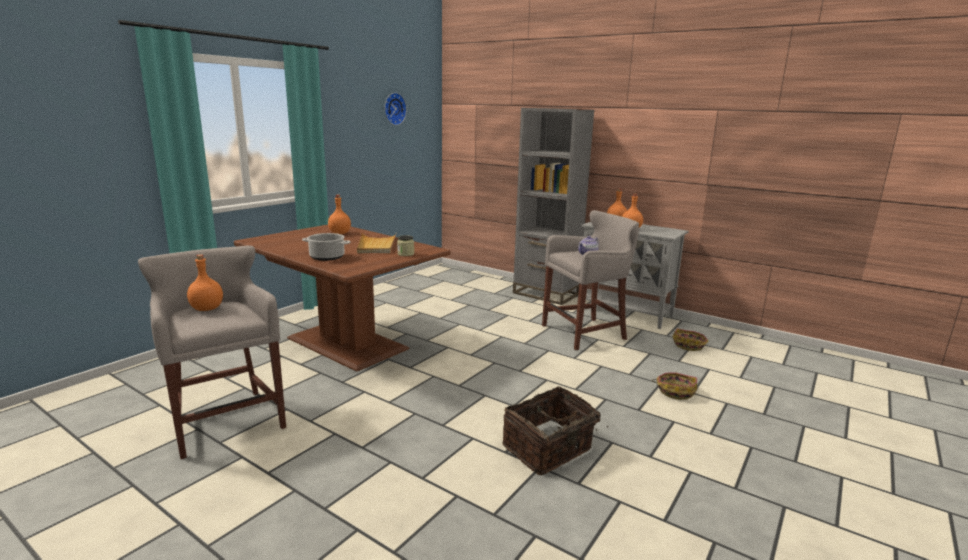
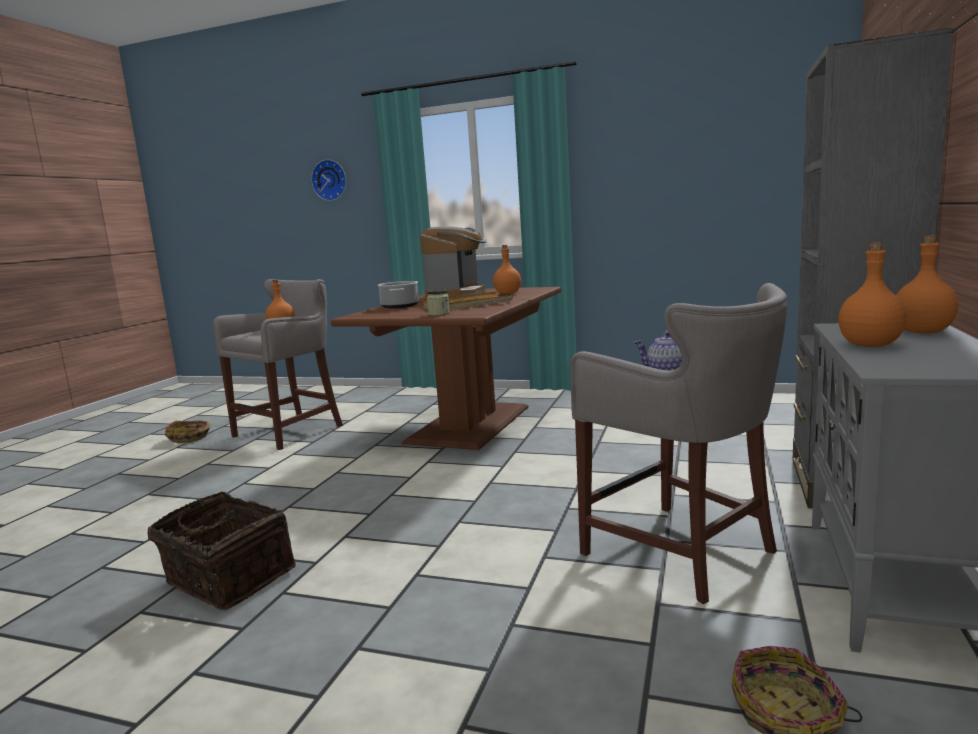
camera: 75 degrees right, 5 degrees down
(297, 241) = (456, 294): none -> coffee machine
(393, 109) = (719, 126): wall clock -> wall clock (330, 180)
(675, 391) = (458, 695): basket -> basket (190, 437)

